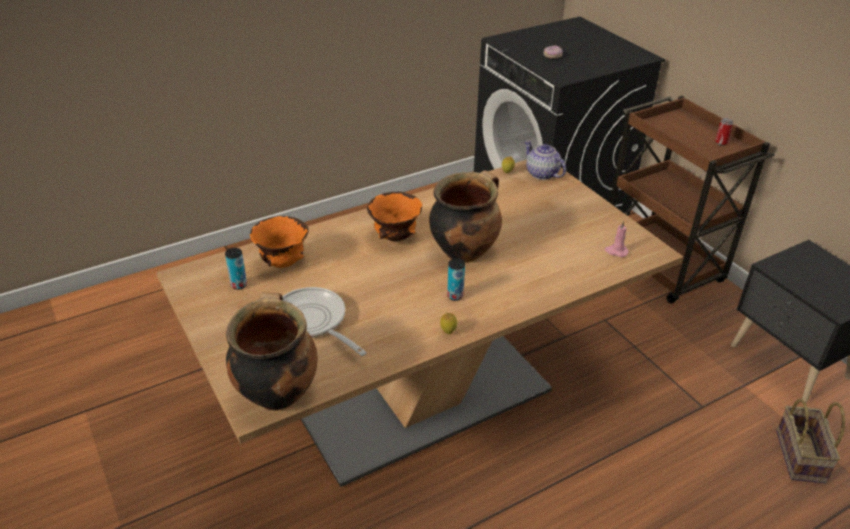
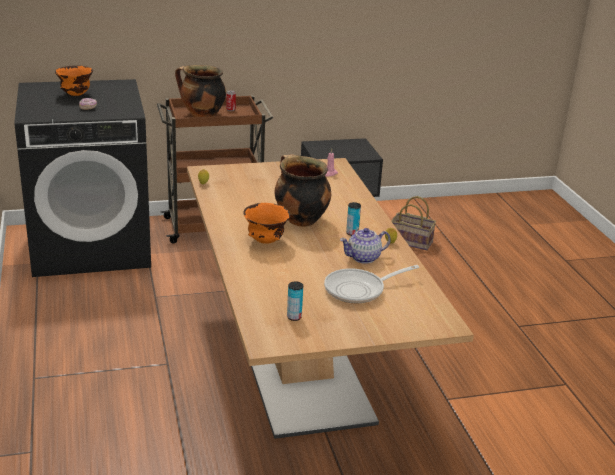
camera: 75 degrees left, 10 degrees down
(276, 392) = (432, 314): cooking pot -> cooking pot (201, 116)
(283, 262) = (272, 293): orange bowl -> orange bowl (75, 95)
(542, 174) = (216, 172): teapot -> teapot (364, 258)

